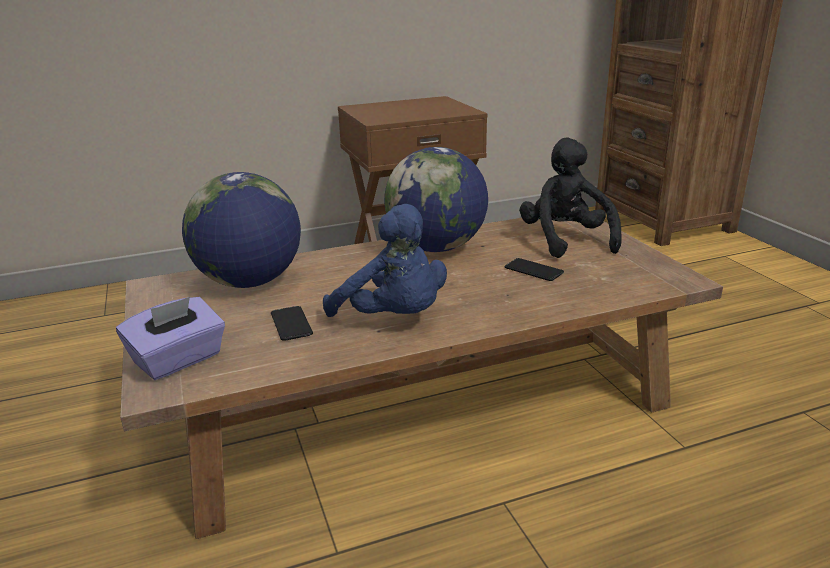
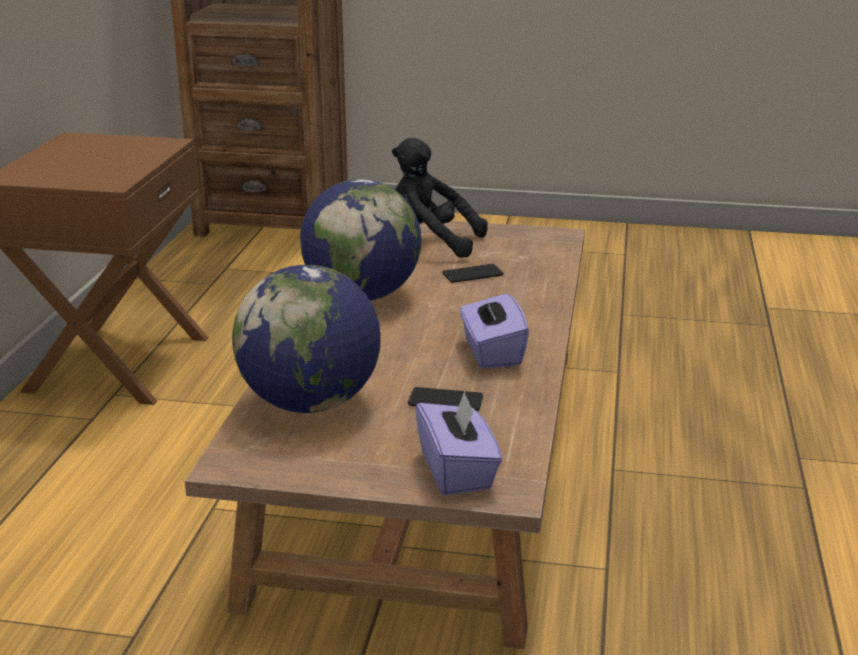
camera: 60 degrees left, 0 degrees up
(394, 318) = (491, 353): blue plush toy -> purple tissue box

